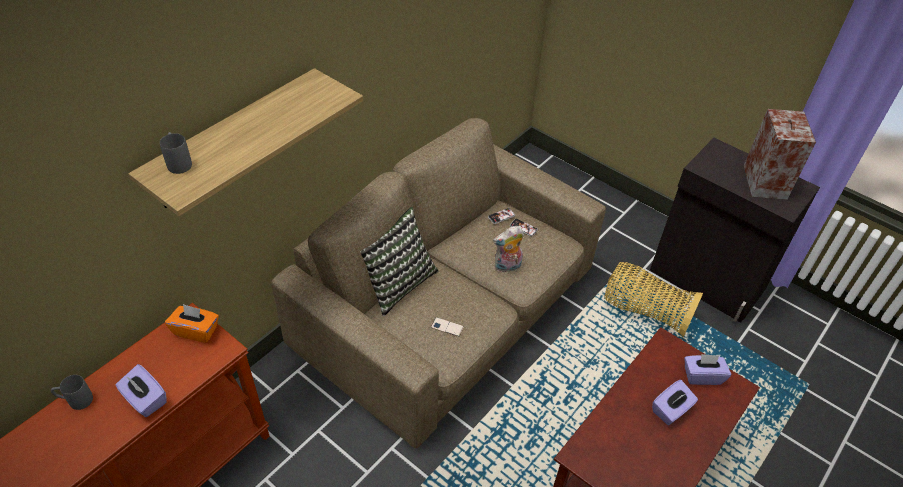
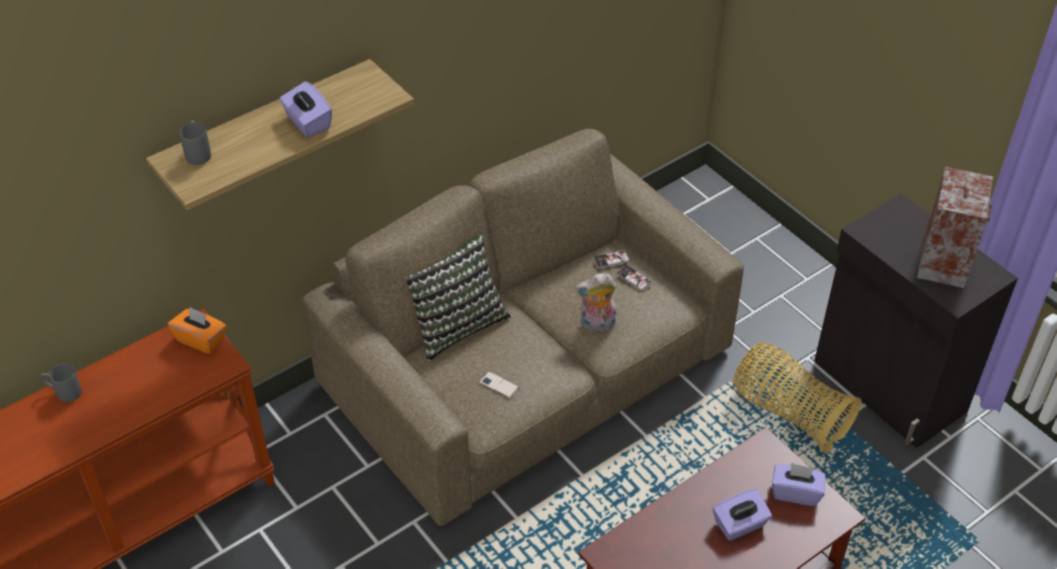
camera: 15 degrees right, 0 degrees up
(145, 400) = (133, 403): purple tissue box -> purple tissue box (307, 122)

